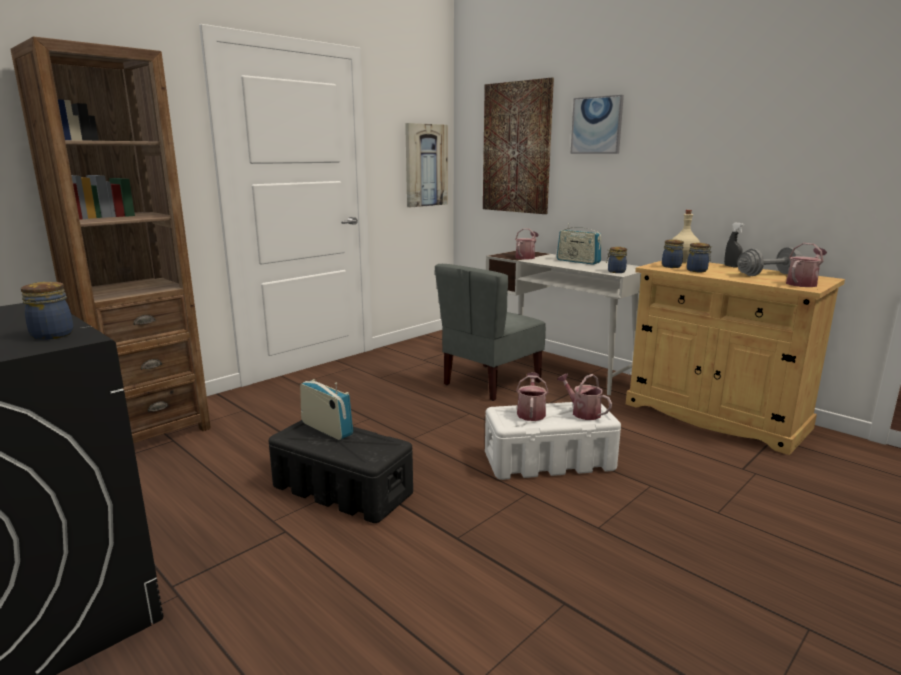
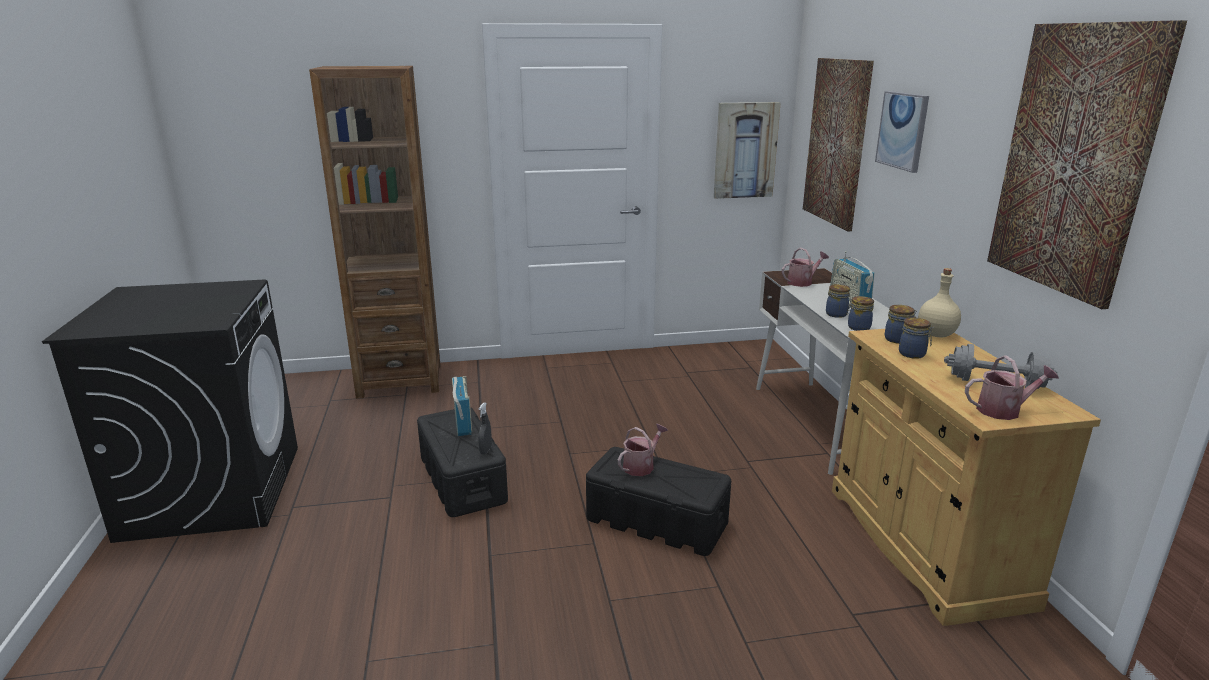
camera: 35 degrees right, 5 degrees up
(54, 334) = (210, 317): jar -> jar (836, 314)
(490, 383) = (717, 419): grey chair -> none
(550, 461) = (657, 521): white storage box -> black storage box
(582, 412) = (690, 483): watering can -> none
(731, 266) = (983, 357): grey spray bottle -> grey spray bottle (485, 450)
(782, 115) = (1074, 160): none -> picture

